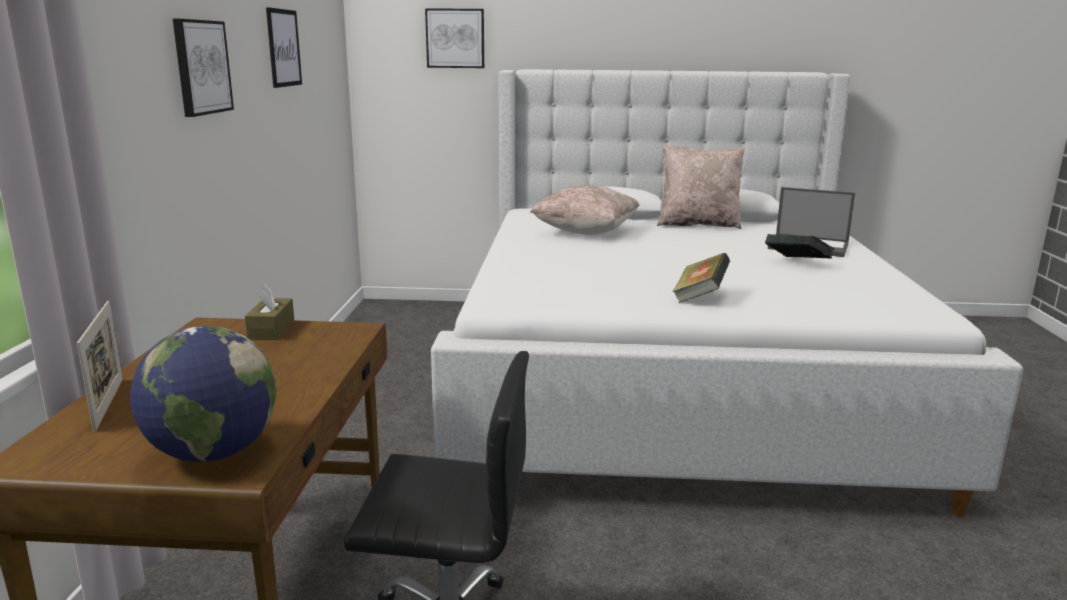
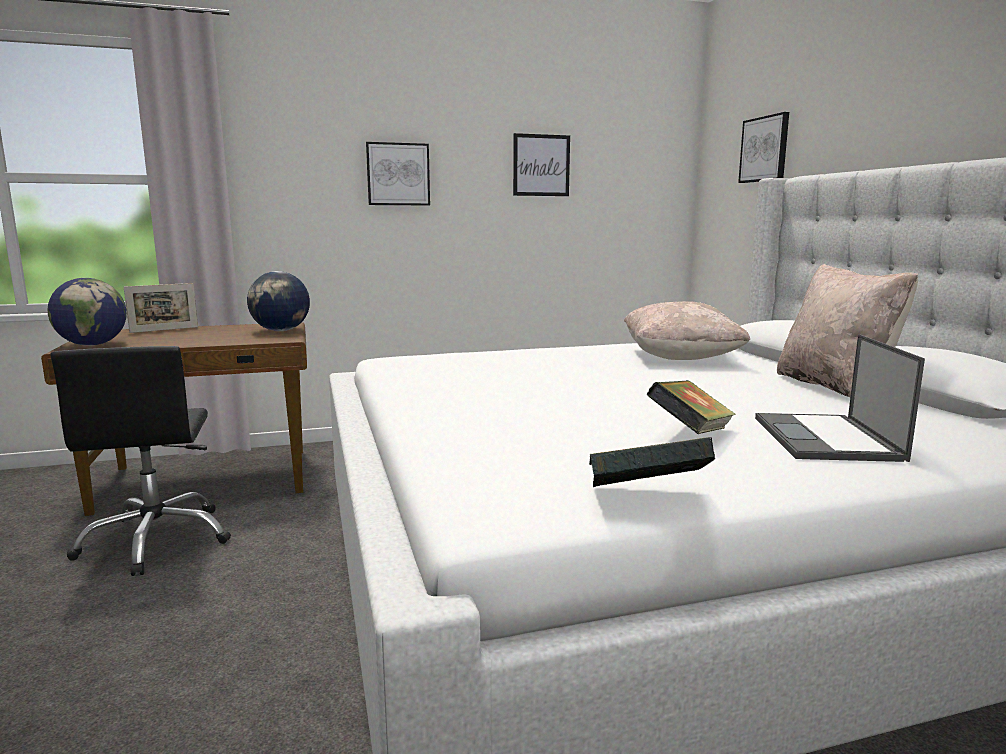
camera: 70 degrees right, 5 degrees down
(271, 330) = (280, 331): brown tissue box -> globe
(700, 297) = (458, 402): book -> book (645, 498)

